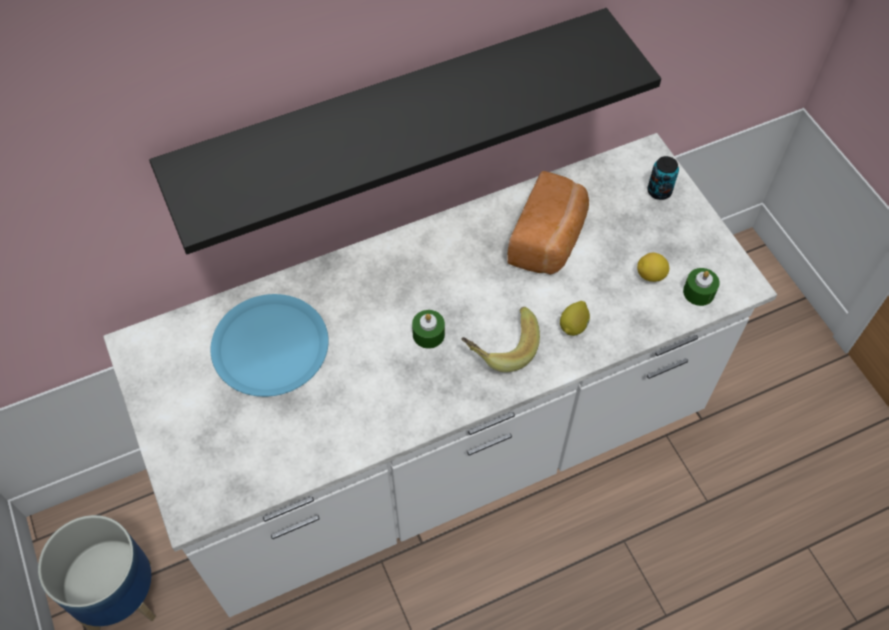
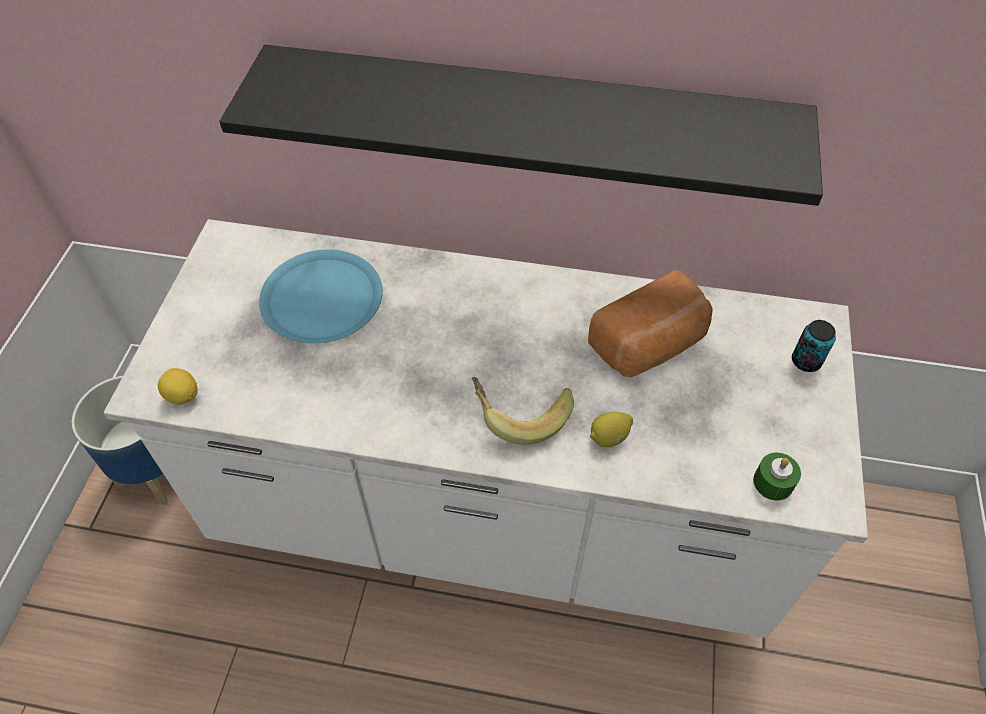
camera: 35 degrees right, 5 degrees down
(428, 334) = (463, 365): green candle -> none
(650, 275) = (731, 436): lemon -> lemon (183, 396)

